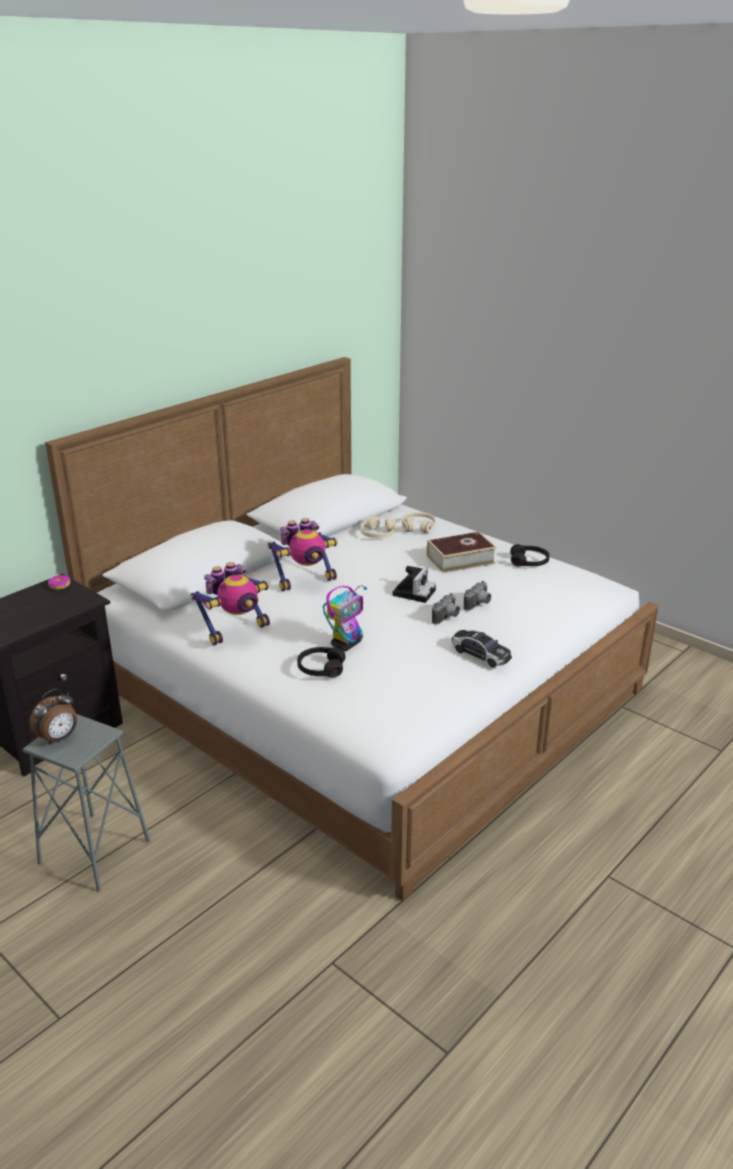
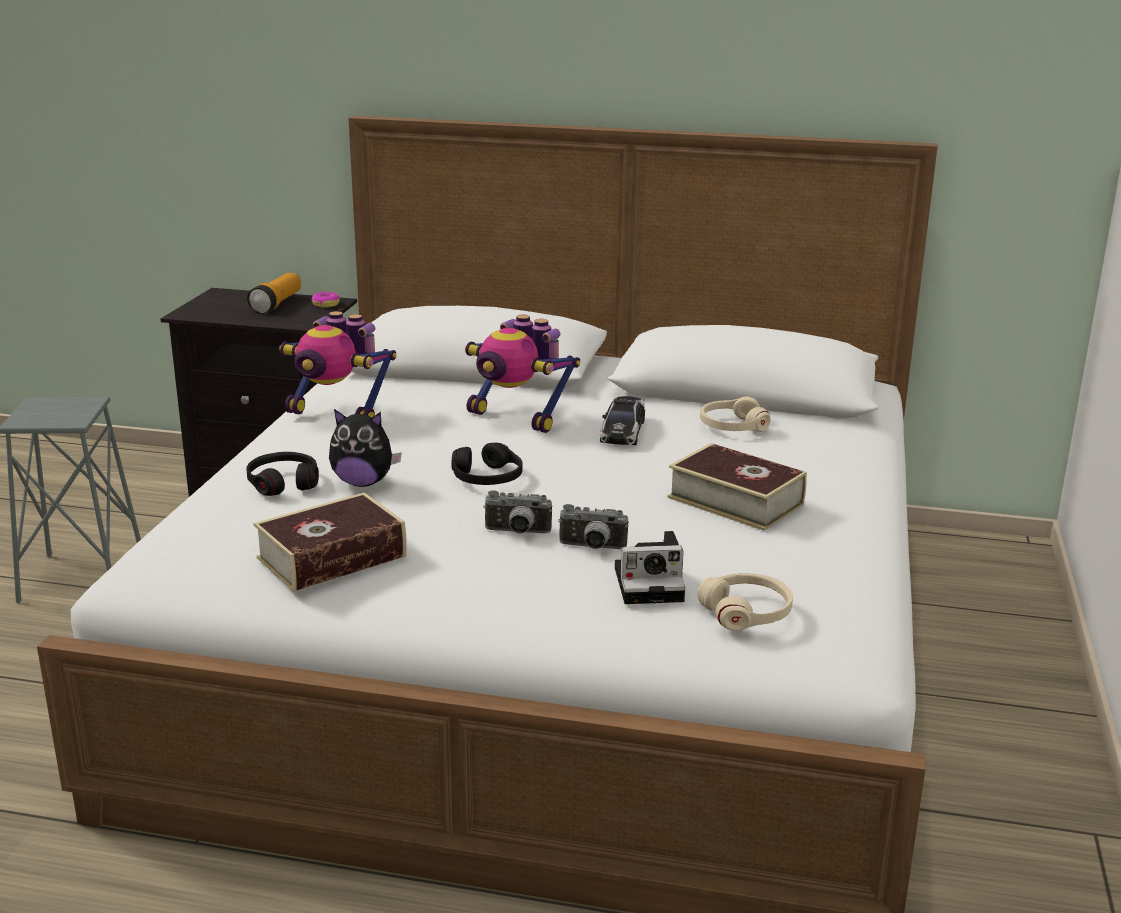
camera: 60 degrees right, 5 degrees down
(32, 602) = (277, 304): none -> flashlight
(59, 738) = (52, 405): alarm clock -> none
(346, 644) = (363, 482): toy robot -> plush toy
(414, 592) = (574, 491): camera -> camera (652, 584)
(418, 527) = (804, 446): beige headphones -> beige headphones (746, 612)
(431, 673) = (332, 557): none -> book
(480, 654) = (428, 583): toy car -> toy car (623, 431)
(529, 562) = (818, 559): black headphones -> black headphones (487, 478)

